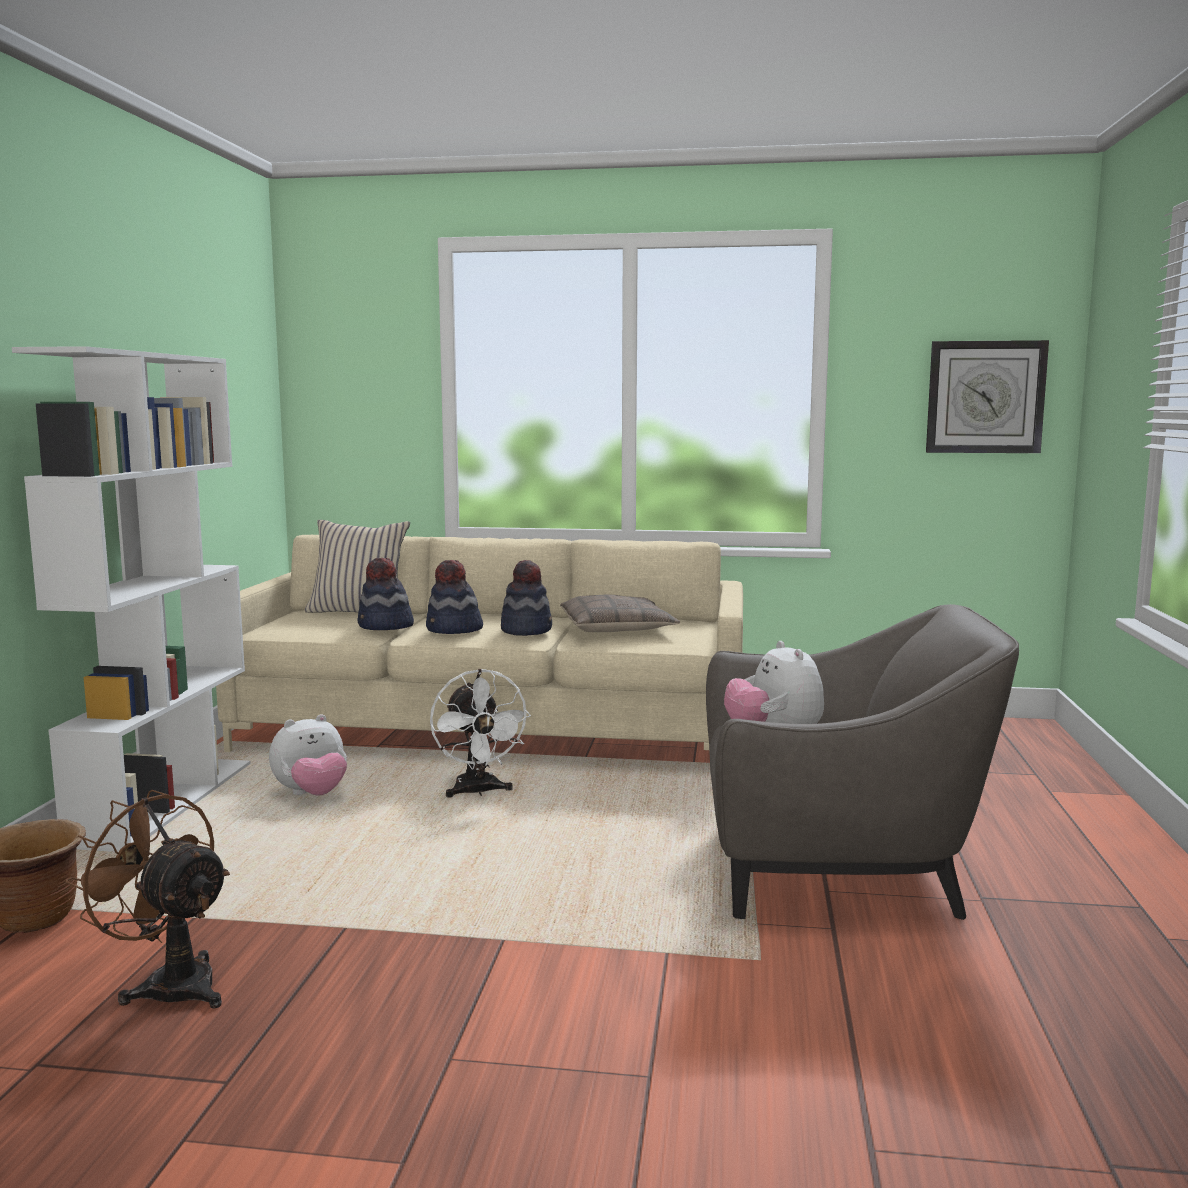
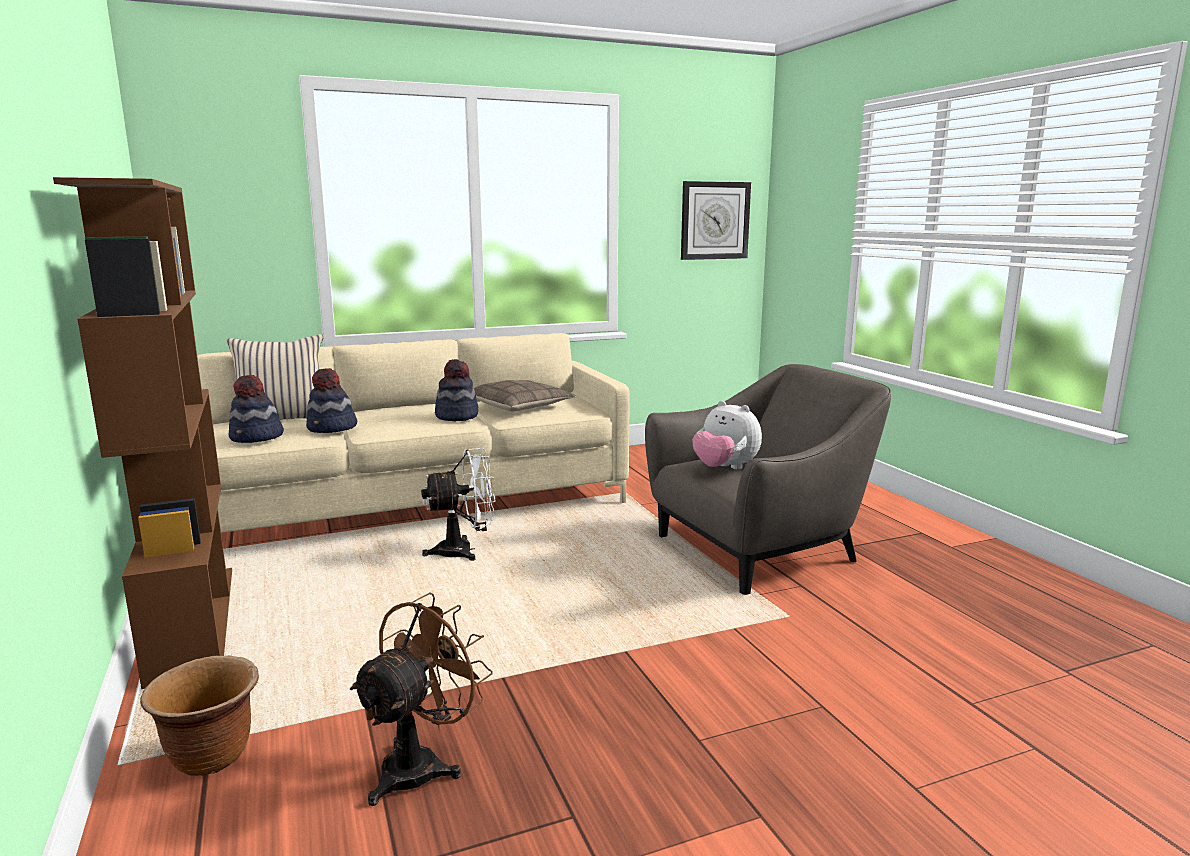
camera: 30 degrees left, 5 degrees up
(164, 802) = (191, 622): white bookcase -> brown bookcase
(170, 983) = (422, 764): brown fan -> brown fan turned 120 degrees clockwise
(312, 795) = (328, 583): plush toy -> none
(454, 630) = (398, 423): hat -> hat (256, 437)
(478, 792) = (464, 551): white fan -> white fan turned 60 degrees counterclockwise

